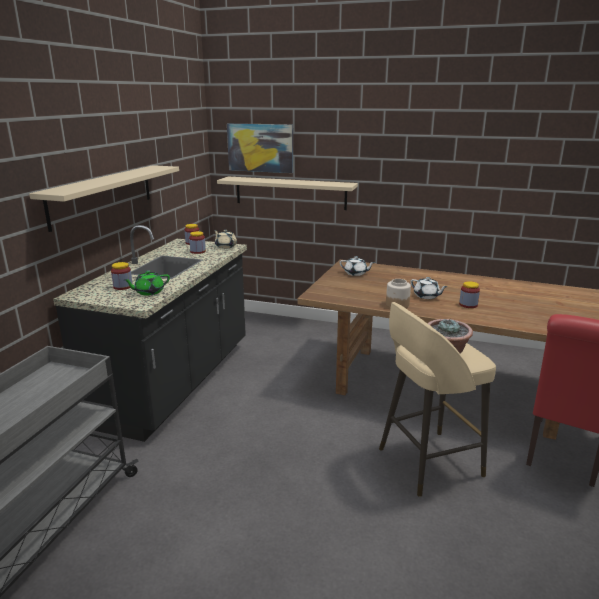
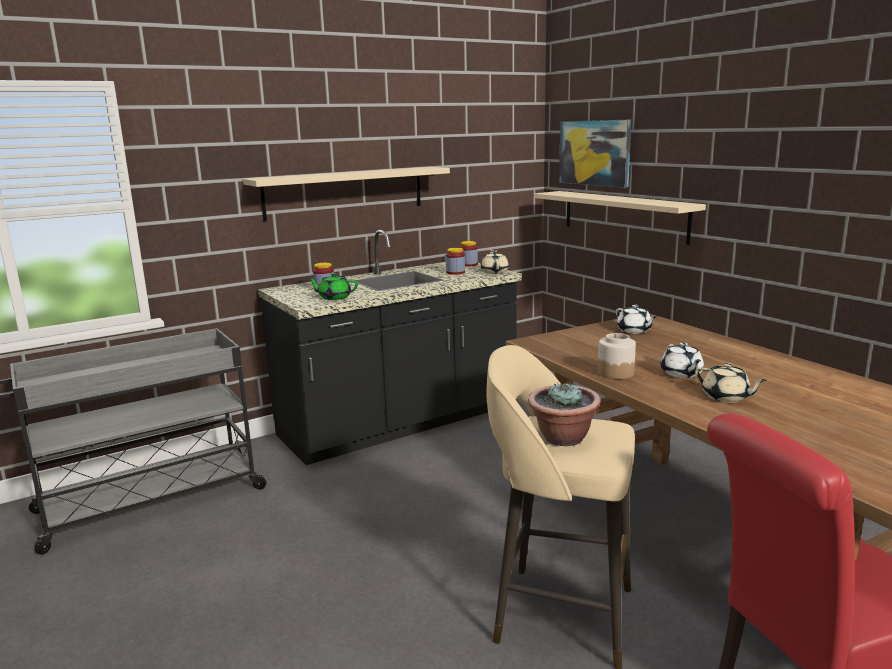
camera: 40 degrees right, 5 degrees down
(468, 305) = (726, 397): jar -> beige teapot

